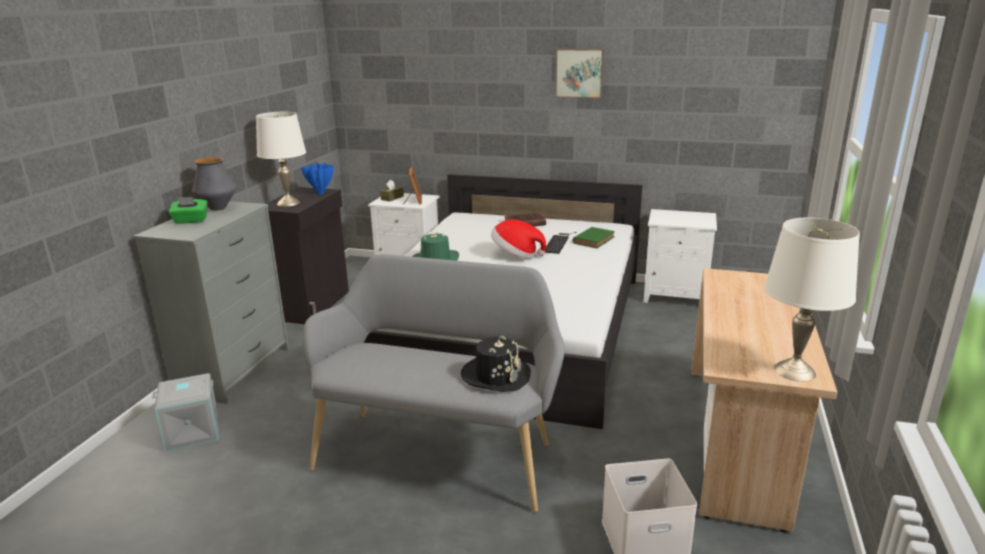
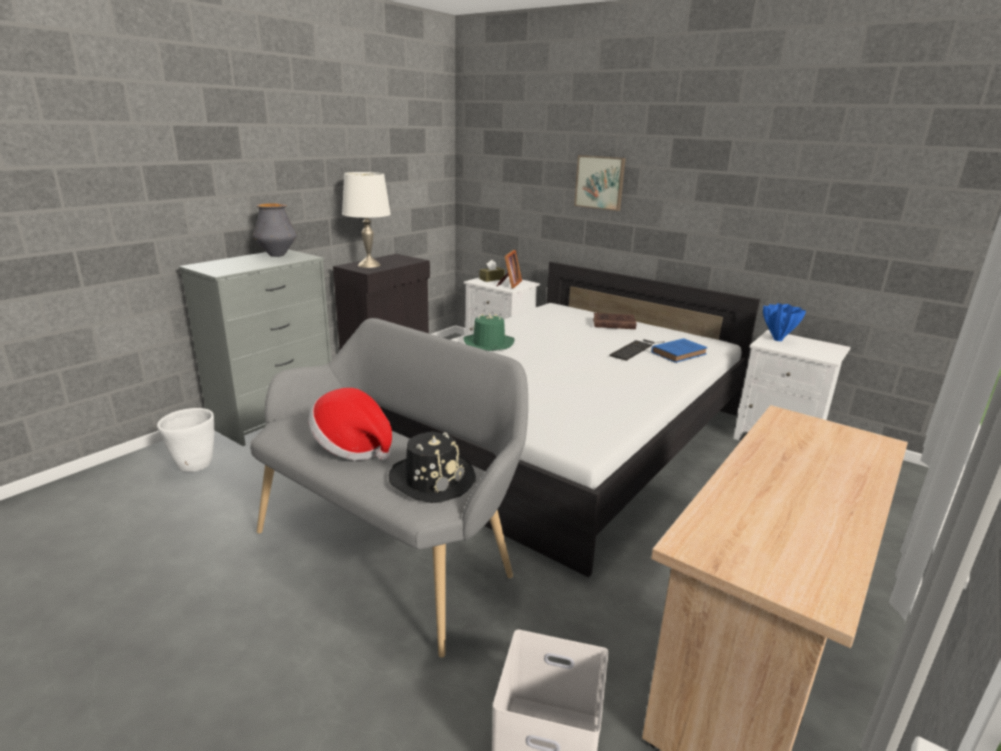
camera: 20 degrees right, 0 degrees up
(190, 221) = (239, 261): green tissue box -> none
(192, 432) = (194, 465): grey storage box -> white planter
(321, 193) = (408, 261): blue vase -> blue vase (778, 340)
(516, 255) = (576, 353): hat -> hat (352, 447)
(579, 73) = (702, 158): picture -> picture (600, 182)
(594, 240) = (679, 353): green book -> blue book
(795, 371) = (802, 581): white table lamp -> none

